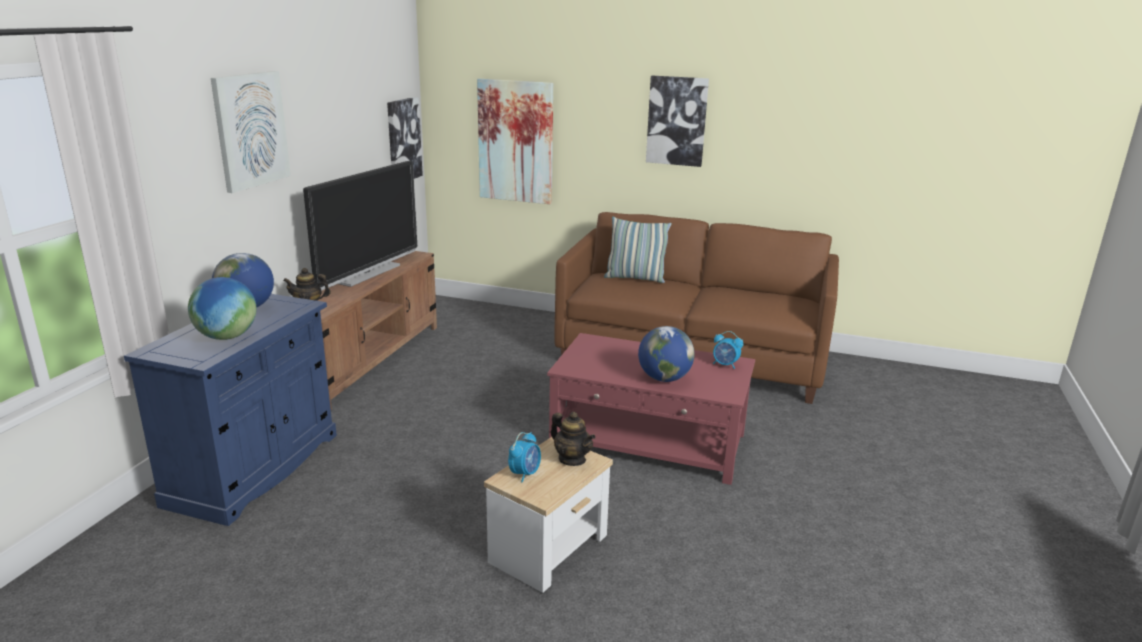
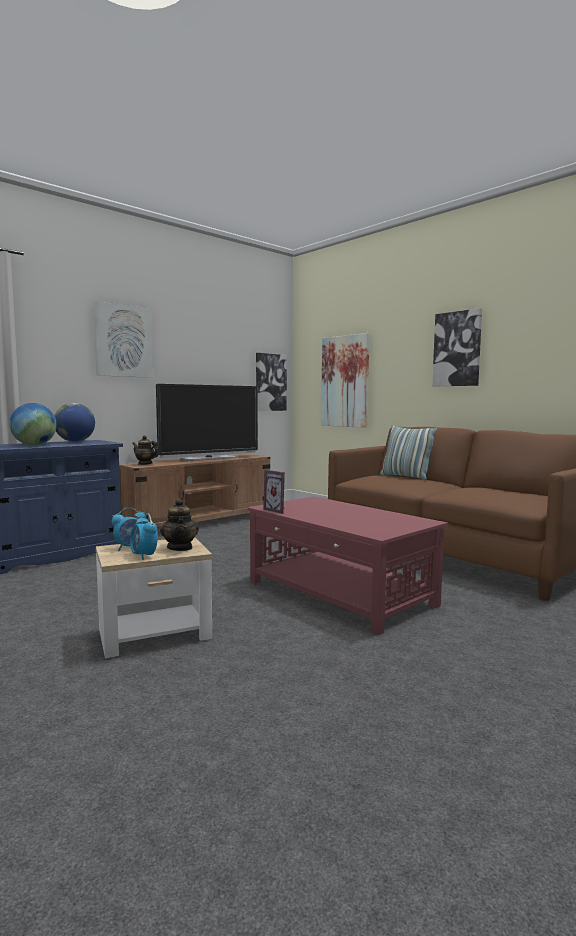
camera: 30 degrees right, 15 degrees down
(588, 373) = (278, 510): none -> picture frame
(664, 379) = (335, 520): globe -> none
(725, 365) = (409, 521): alarm clock -> alarm clock (144, 556)

